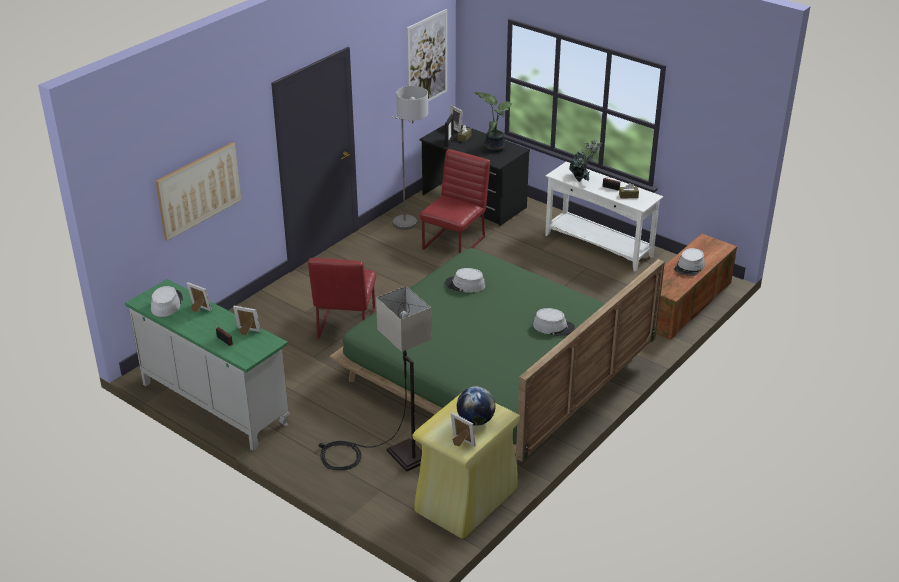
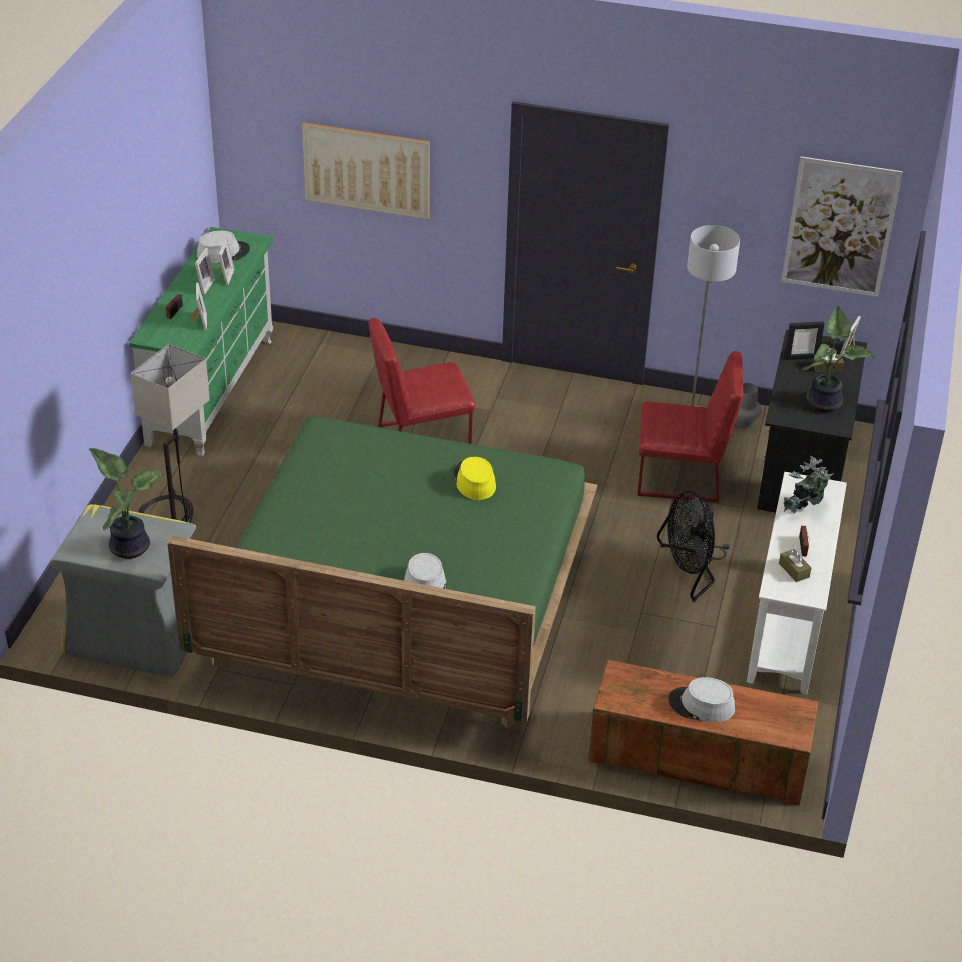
camera: 65 degrees right, 5 degrees up
(420, 207) = (744, 422): none -> grey vase
(461, 443) = (81, 545): picture frame -> picture frame (203, 286)
(465, 285) = (474, 481): grey hat -> yellow hat
(465, 499) = (133, 636): yellow nightstand -> grey nightstand
(475, 420) = (130, 545): globe -> potted plant
(534, 261) = (692, 568): none -> black fan

